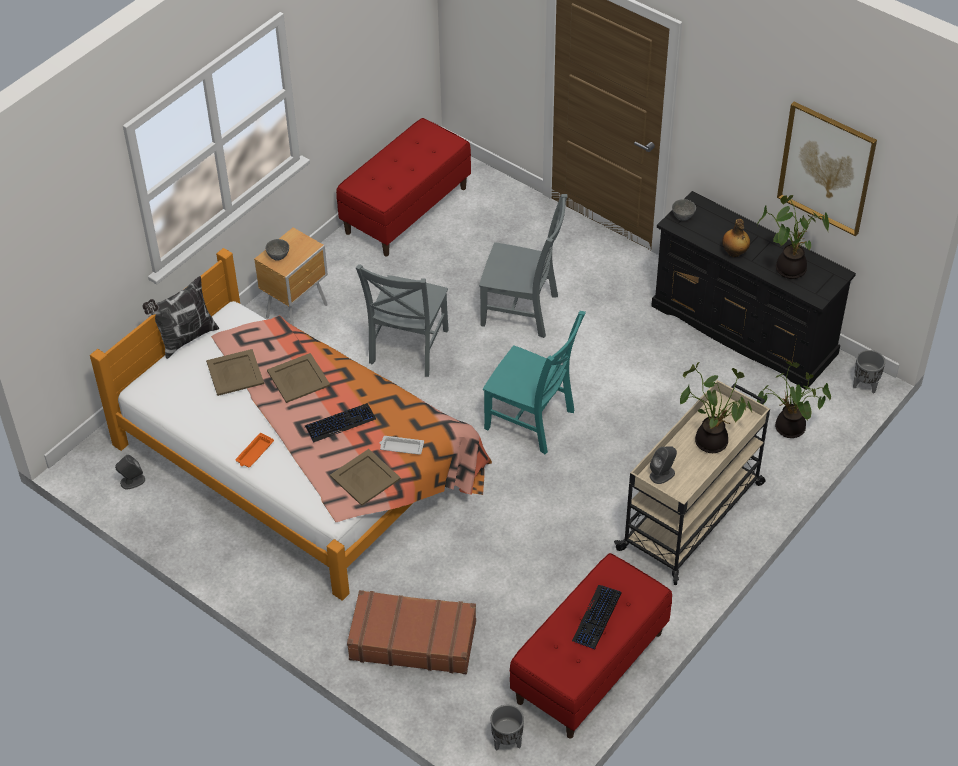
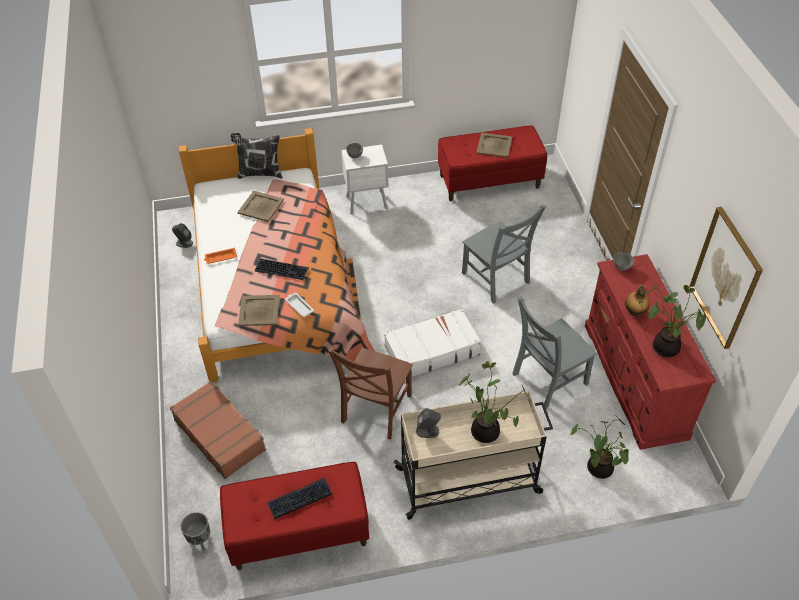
camera: 40 degrees right, 0 degrees up
(298, 311) = (367, 203): brown nightstand -> white nightstand
(298, 378) = (289, 229): beige tray -> beige tray (494, 145)
(407, 349) = (404, 260): grey chair -> grey chair (547, 380)
(532, 421) = (431, 350): turquoise chair -> white suitcase
(541, 514) = (375, 411): none -> brown chair
(744, 330) = (635, 380): black dresser -> red dresser
(865, 386) = (688, 476): grey planter -> none

